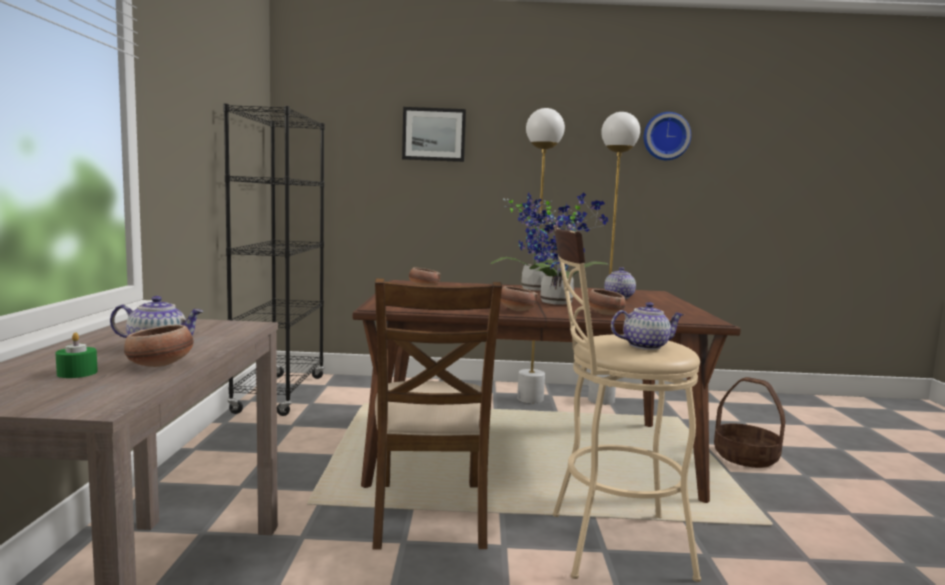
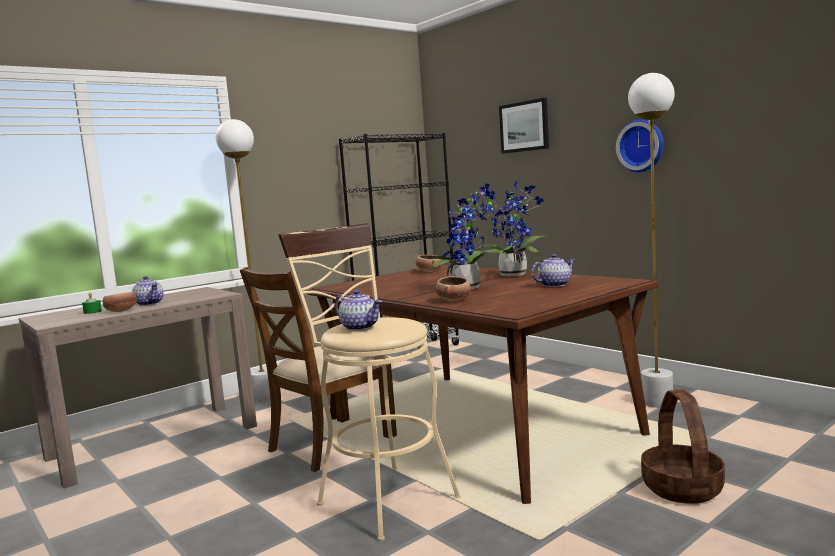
camera: 50 degrees right, 0 degrees up
(516, 310) = (401, 293): bowl -> none
(530, 399) = (585, 388): white floor lamp -> white floor lamp (264, 397)
(666, 136) = (751, 83): wall clock -> wall clock (641, 146)

